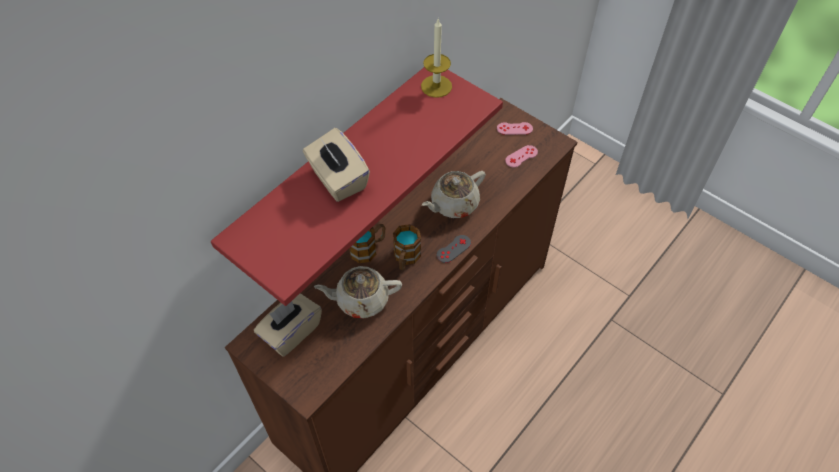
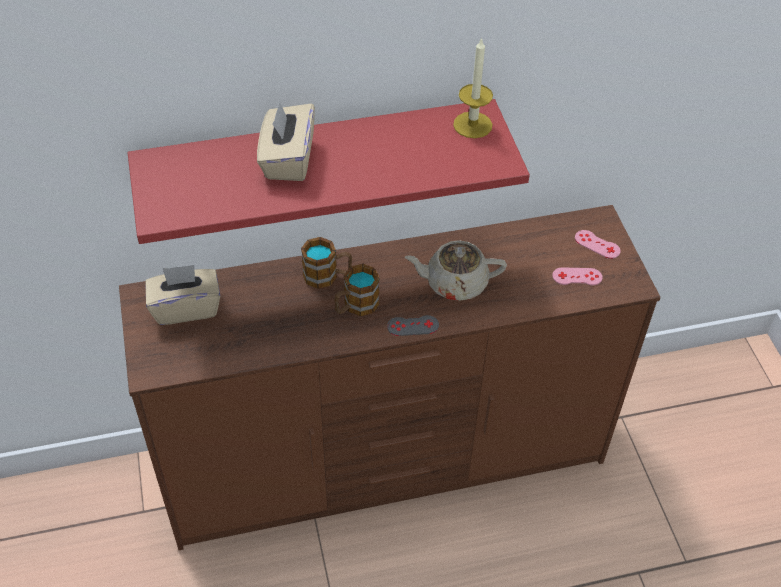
camera: 35 degrees right, 5 degrees down
(361, 299) = (276, 318): beige teapot -> none

